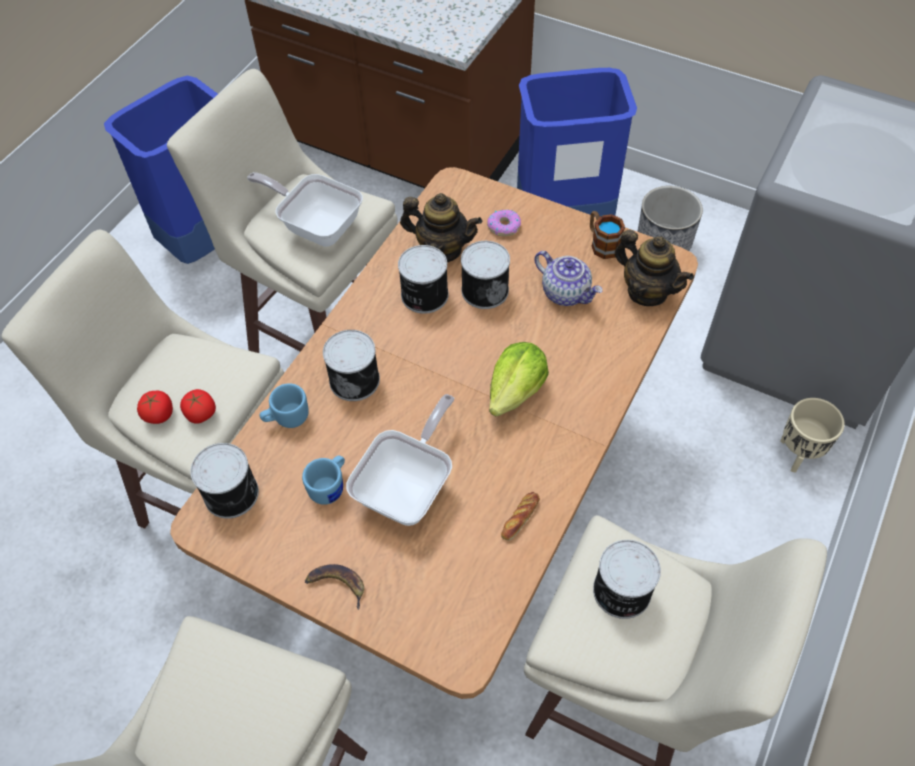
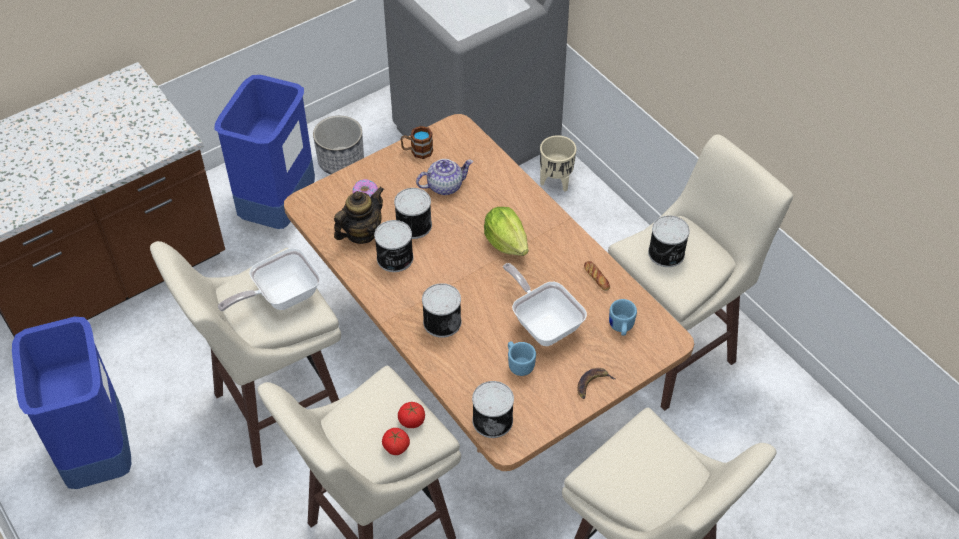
camera: 65 degrees left, 5 degrees down
(286, 418) = (449, 370): blue mug -> blue mug (621, 327)
(647, 292) = (471, 148): teapot -> none

